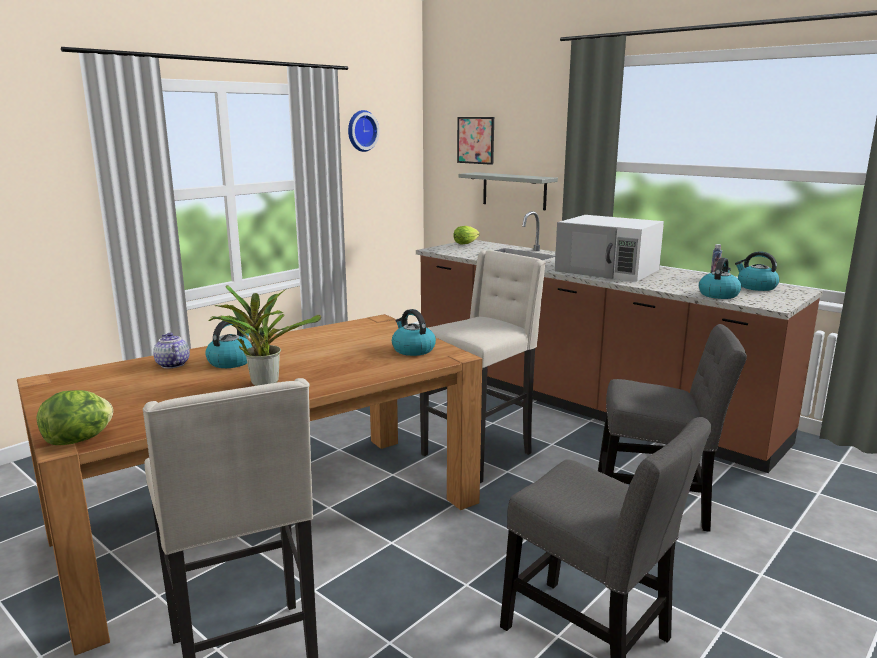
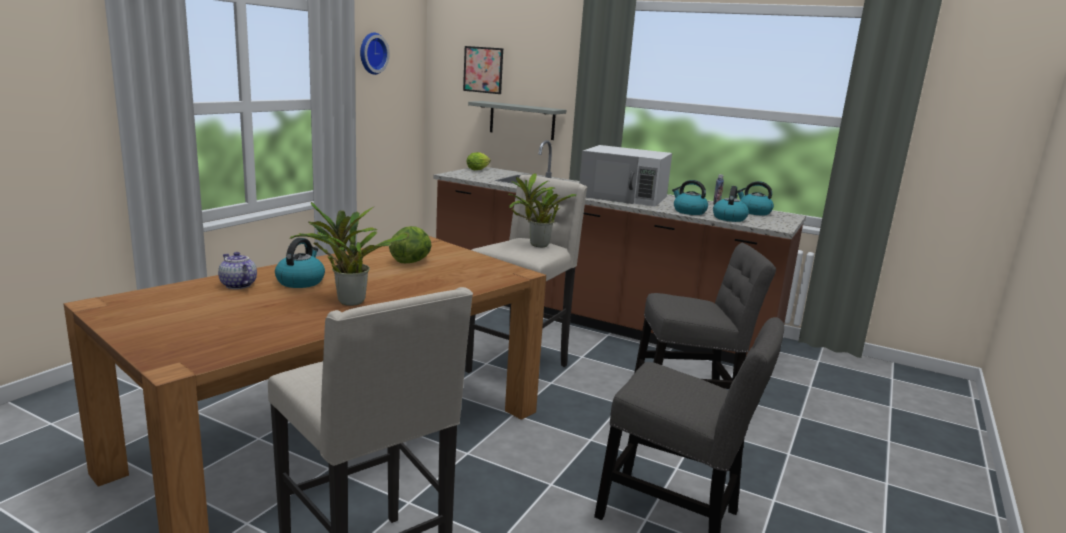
camera: 15 degrees left, 0 degrees up
(79, 440) = (188, 361): lettuce -> lettuce (411, 261)
(412, 350) = (477, 268): kettle -> kettle (688, 212)
(490, 325) = (536, 245): none -> potted plant

